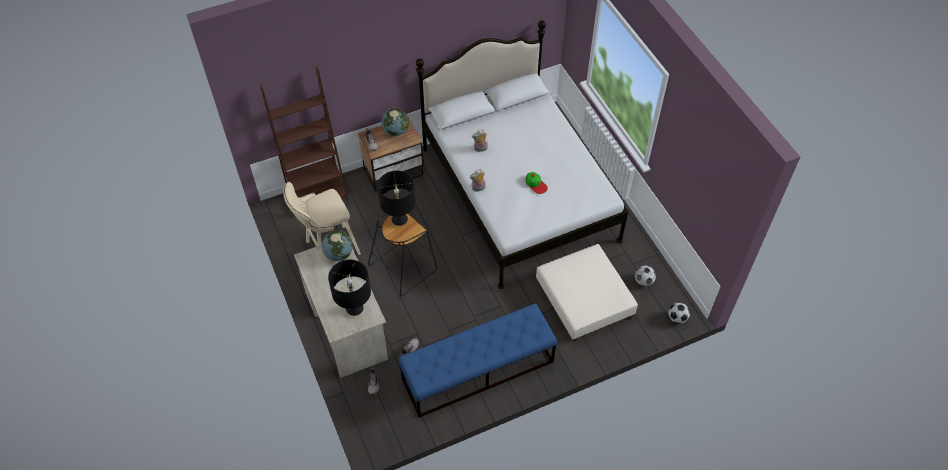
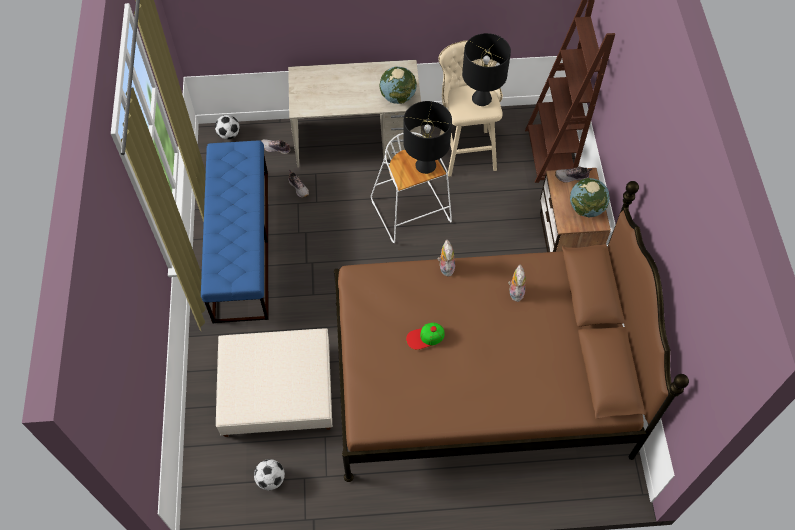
camera: 110 degrees right, 5 degrees up
(354, 309) = (318, 95): black table lamp -> black table lamp (481, 100)
(403, 267) = (412, 212): black stool -> white stool
(519, 193) = (479, 377): white bed -> brown bed
(677, 318) = (196, 496): football -> football (229, 134)

